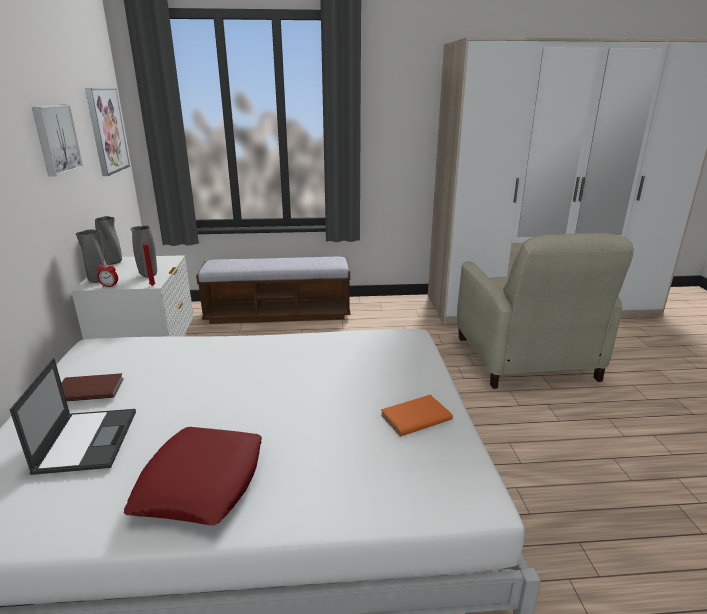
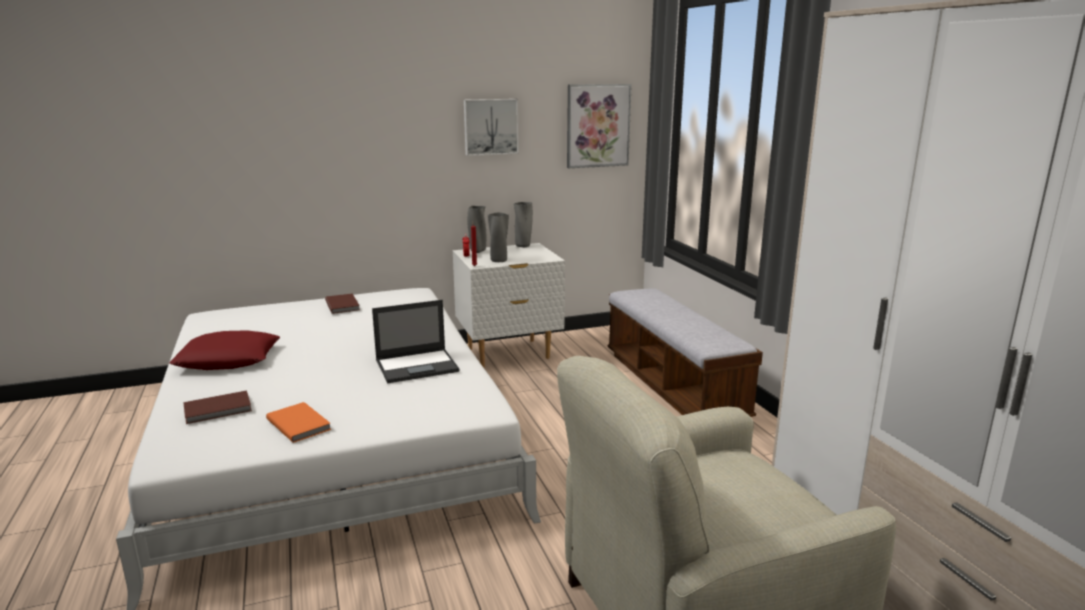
camera: 75 degrees right, 5 degrees down
(87, 440) = (282, 320): laptop -> laptop (418, 366)
(366, 473) = (219, 410): none -> brown book

